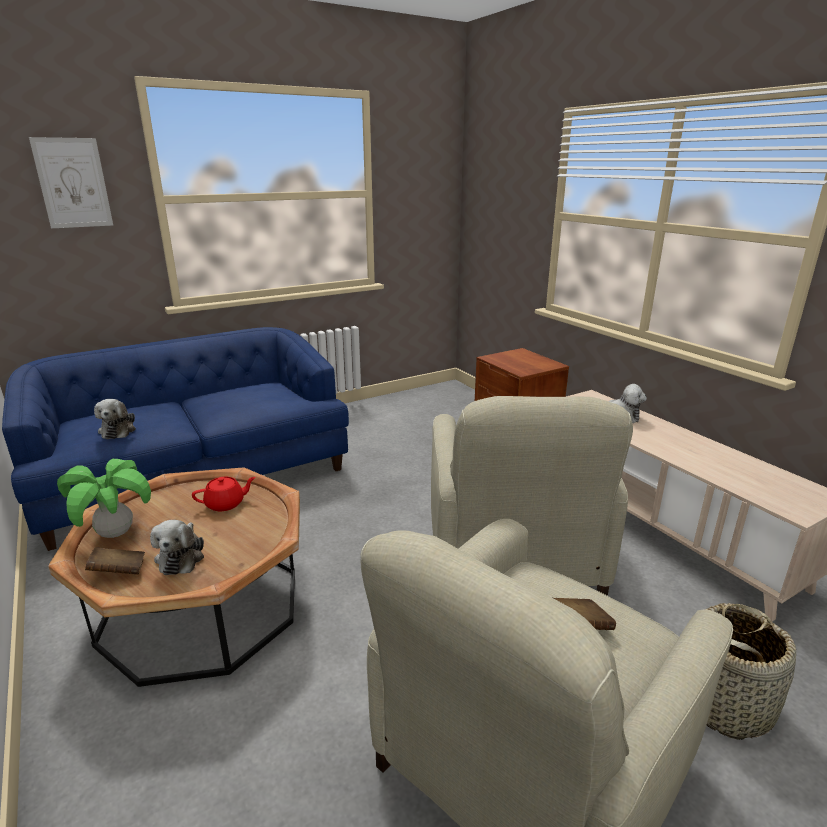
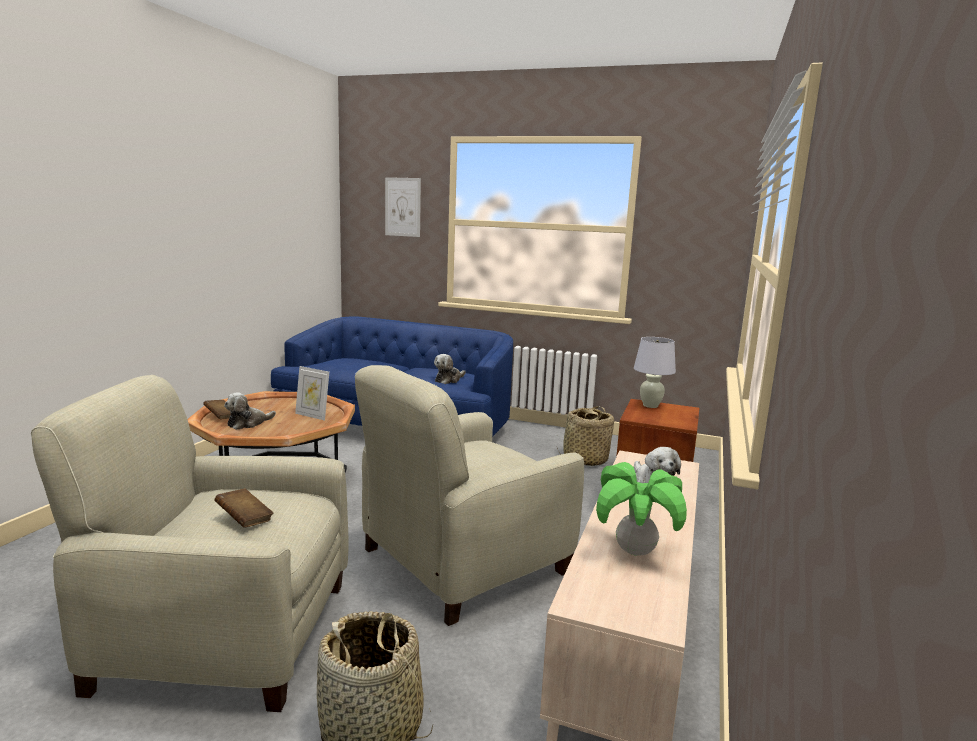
camera: 50 degrees right, 10 degrees down
(116, 533) = (254, 405): potted plant -> potted plant (635, 551)
(118, 430) = (340, 365): plush toy -> plush toy (448, 380)
(226, 504) = (312, 416): red teapot -> picture frame
(404, 426) = (585, 459): none -> basket
(502, 357) = (650, 405): none -> white table lamp

